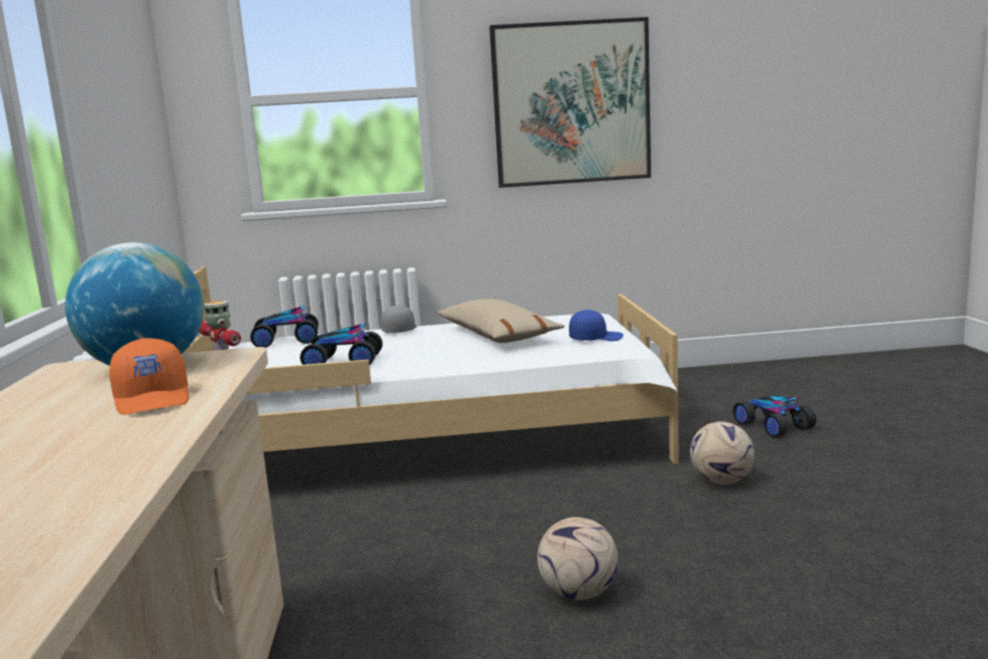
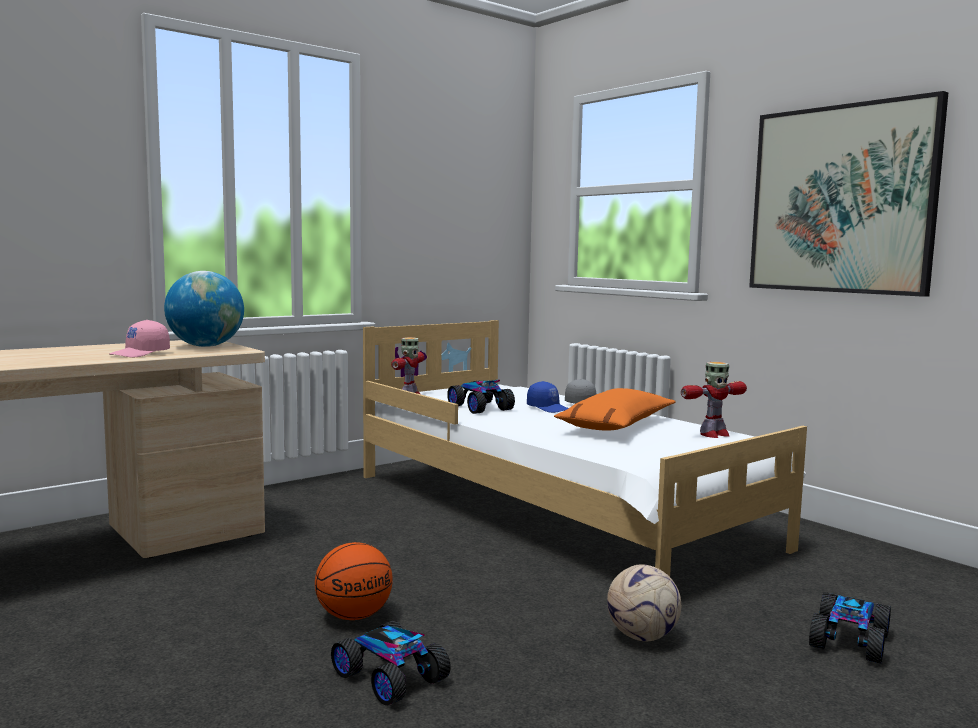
camera: 55 degrees right, 5 degrees down
(154, 399) = (140, 354): orange cap -> pink cap
(286, 340) = (514, 389): toy car -> toy car (391, 676)
(497, 335) = (616, 425): beige pillow -> orange pillow
(568, 319) = (713, 434): none -> toy robot
(578, 593) = (354, 616): football -> basketball
(595, 338) = (660, 450): blue cap -> blue cap (548, 408)

